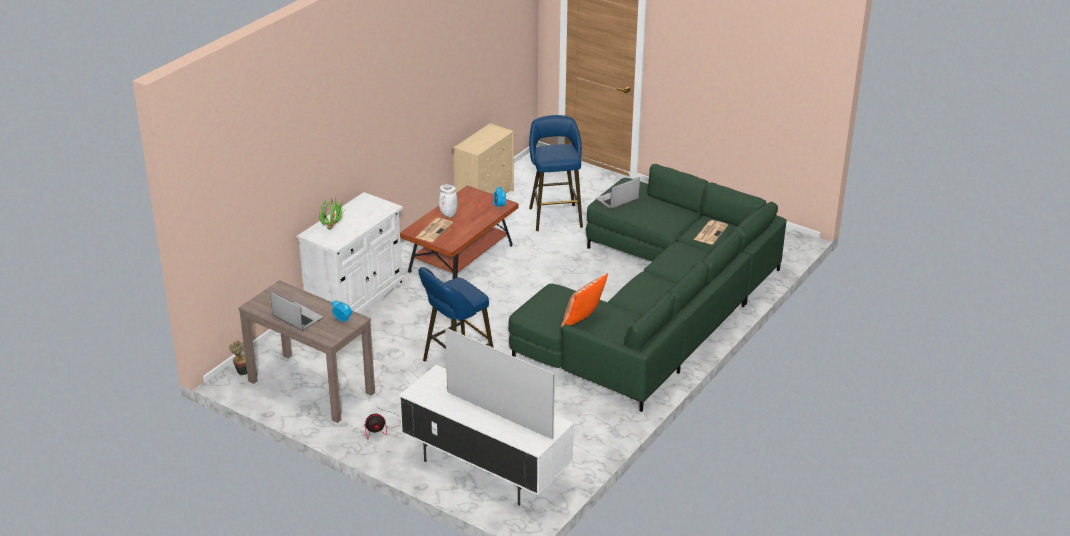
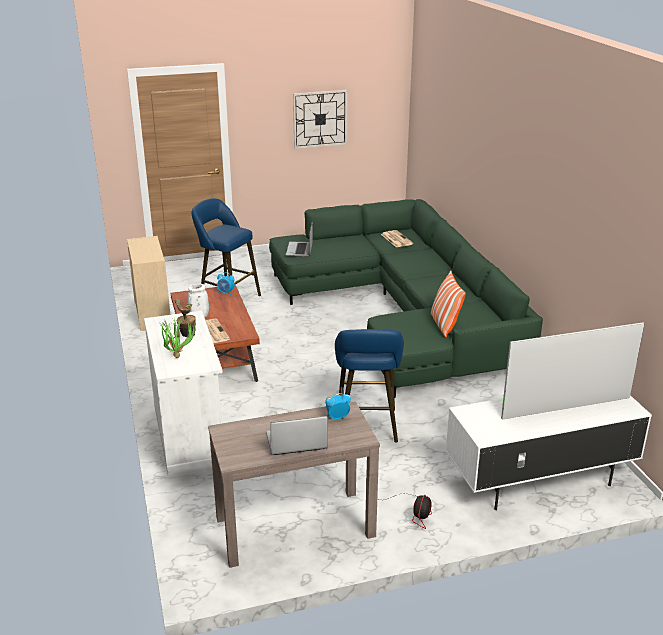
camera: 50 degrees left, 5 degrees down
(242, 371) = (205, 564): potted plant -> potted plant (186, 335)
(735, 75) = (320, 119): none -> wall clock

